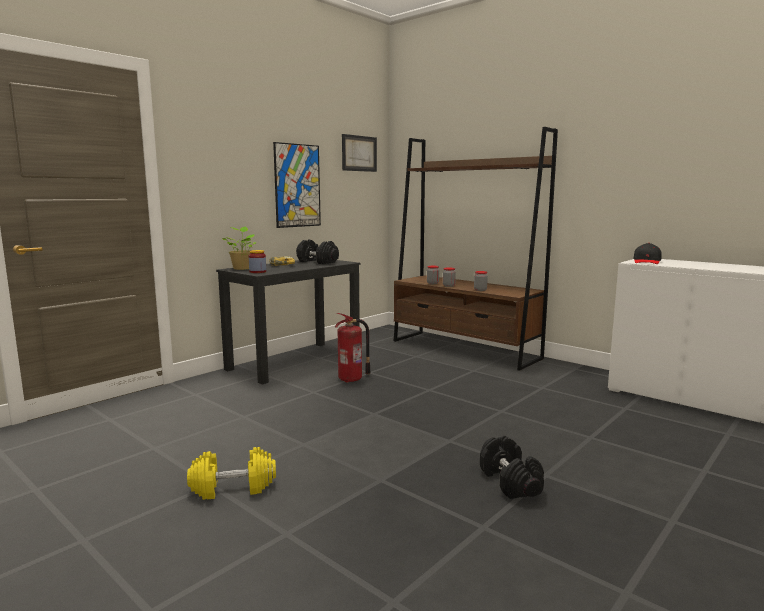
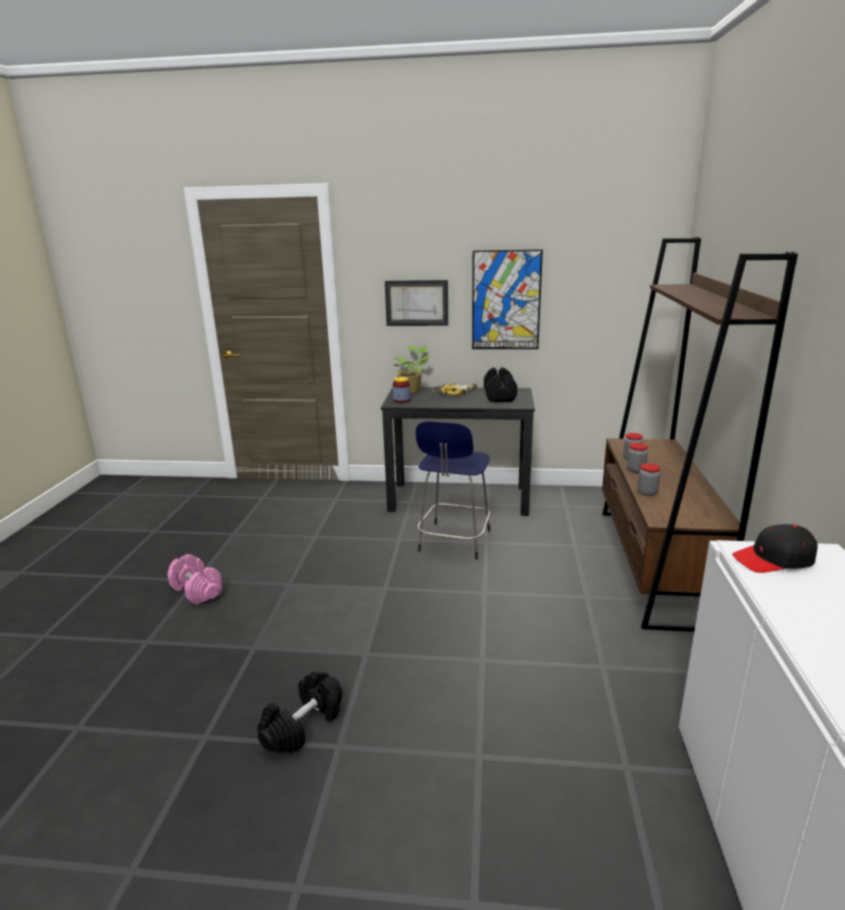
camera: 55 degrees right, 10 degrees up
(233, 487) = (197, 590): yellow dumbbell -> pink dumbbell
(352, 379) = (454, 542): fire extinguisher -> blue stool
(359, 153) = (619, 254): picture -> picture (416, 303)

